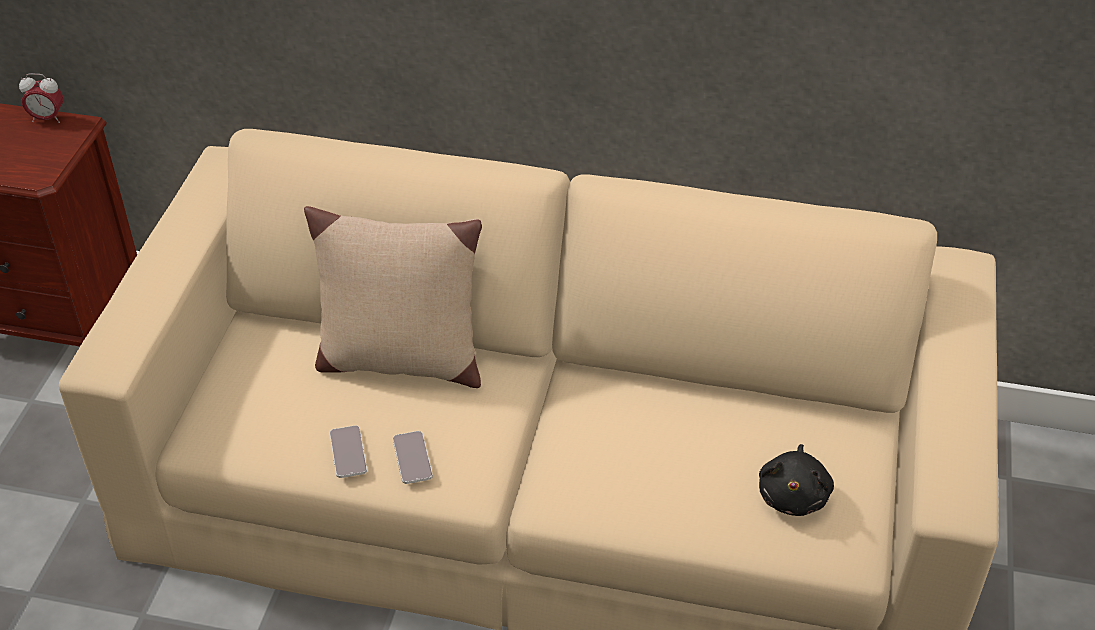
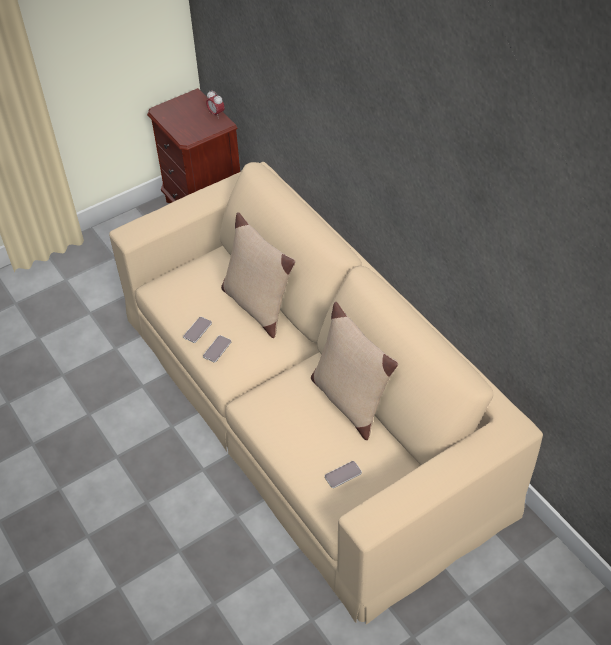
camera: 45 degrees right, 5 degrees up
(683, 396) = (349, 400): none -> beige pillow
(793, 495) = (343, 475): black plush toy -> phone

